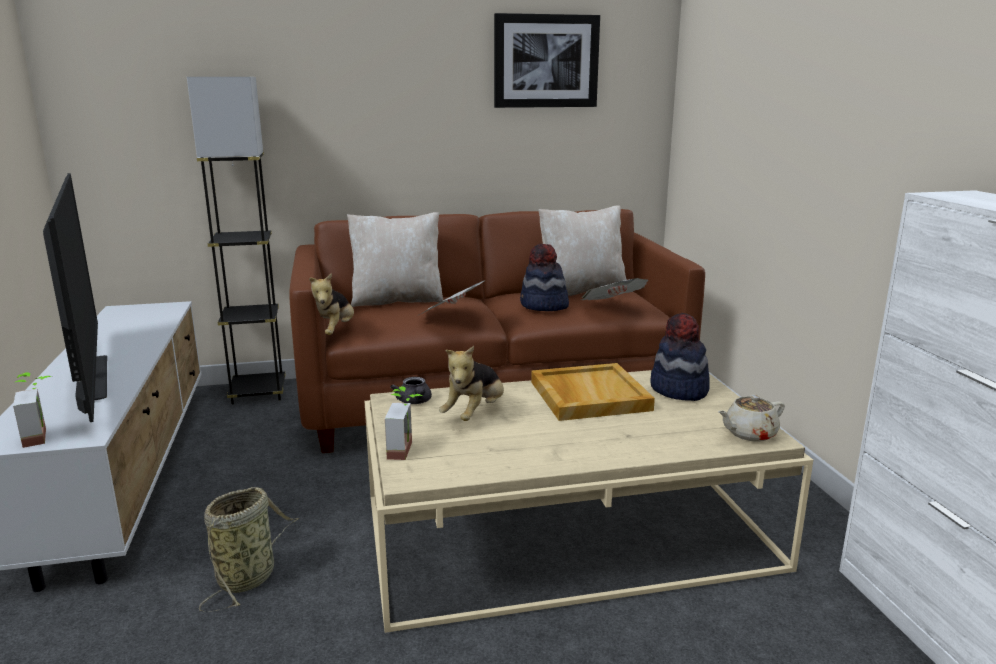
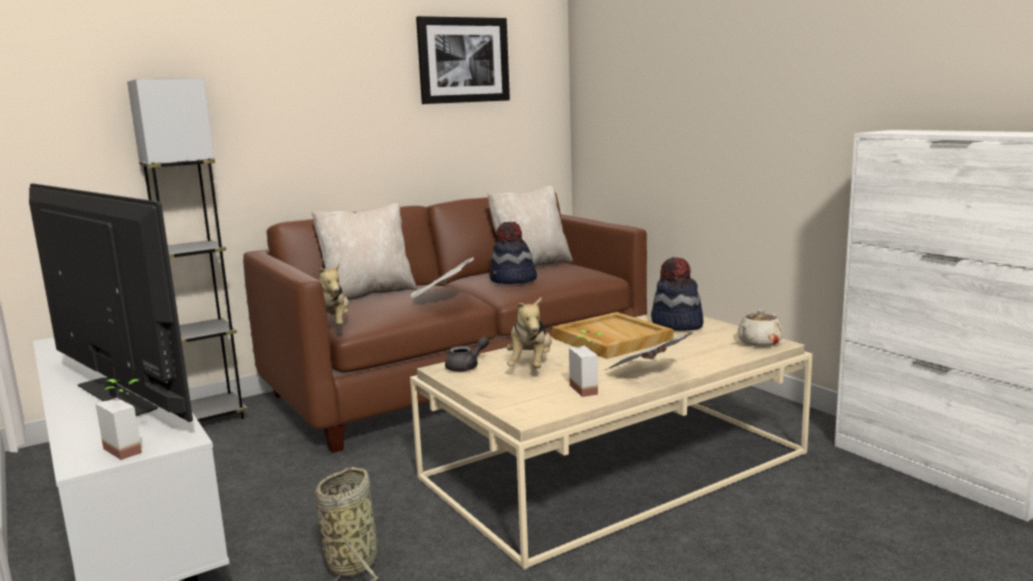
camera: 20 degrees left, 5 degrees down
(407, 451) = (504, 399): potted plant -> potted plant (590, 388)
(414, 402) = (467, 367): grey teapot -> grey teapot turned 90 degrees counterclockwise
(612, 307) = (573, 274): newspaper -> newspaper (647, 374)

